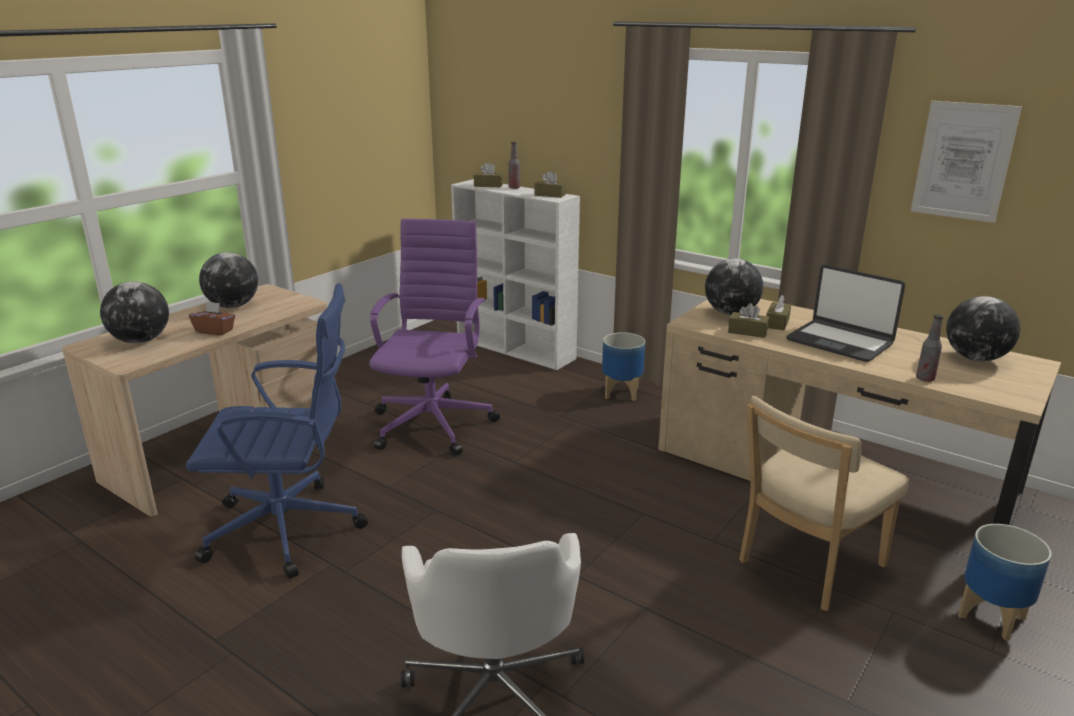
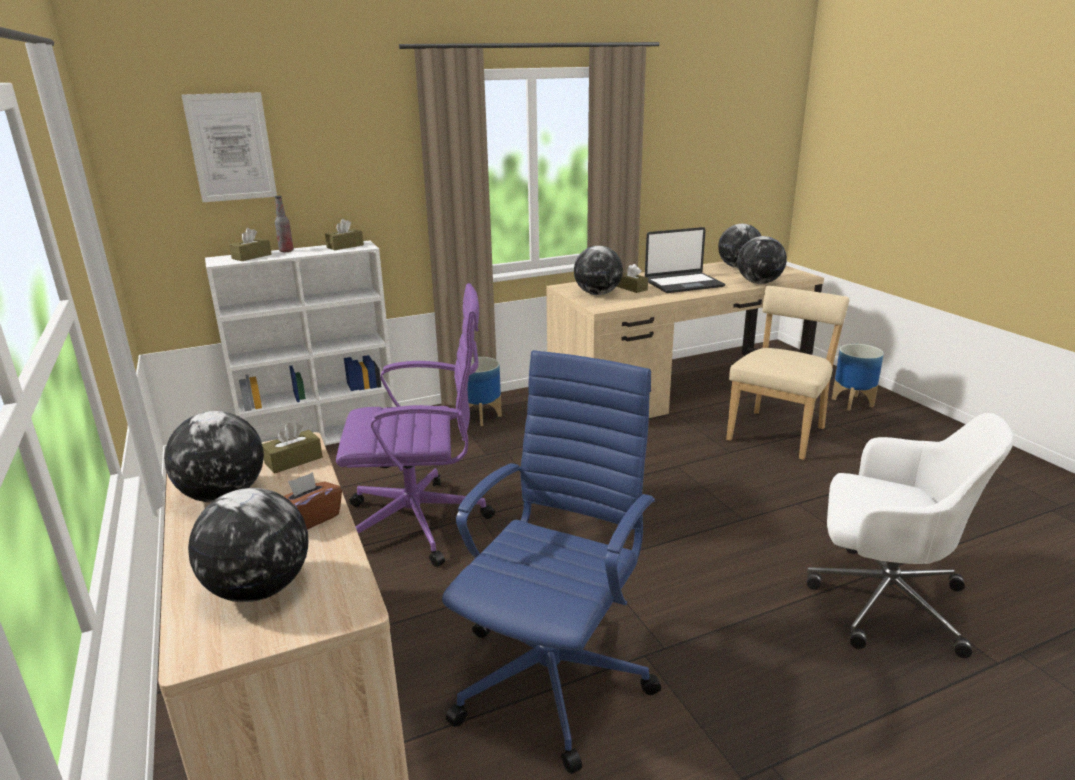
camera: 60 degrees left, 0 degrees up
(434, 423) = (420, 523): purple office chair -> purple office chair turned 135 degrees clockwise
(747, 332) = (639, 298): brown tissue box -> brown tissue box (293, 460)
(806, 566) = (778, 432): beige chair -> beige chair turned 135 degrees counterclockwise
(925, 379) = (759, 283): bottle -> globe
(963, 161) = (683, 139): picture -> picture (231, 147)

